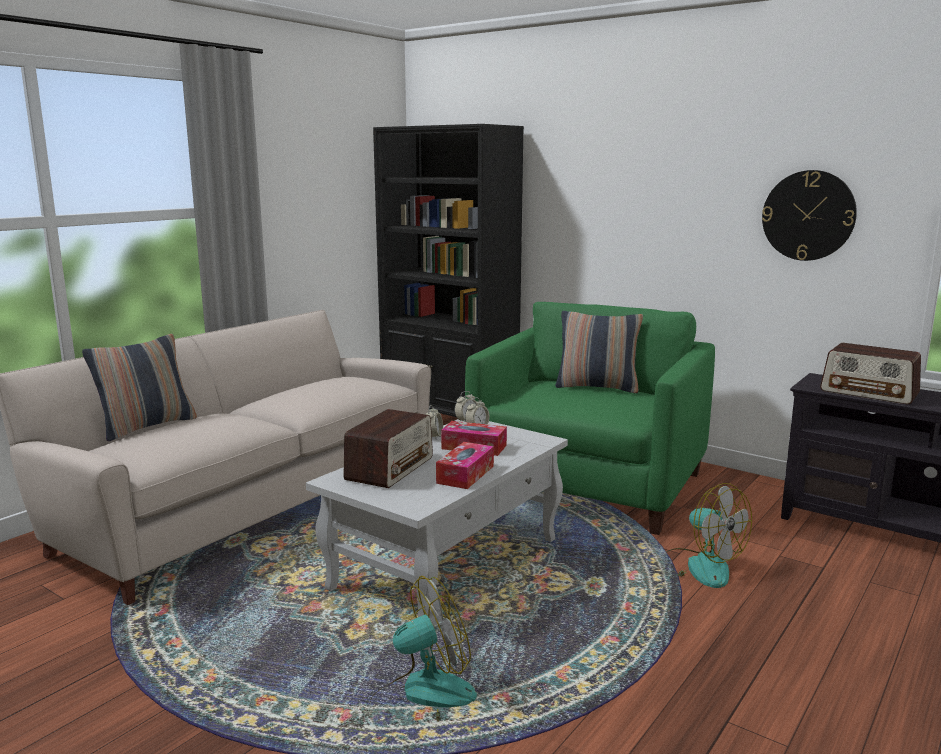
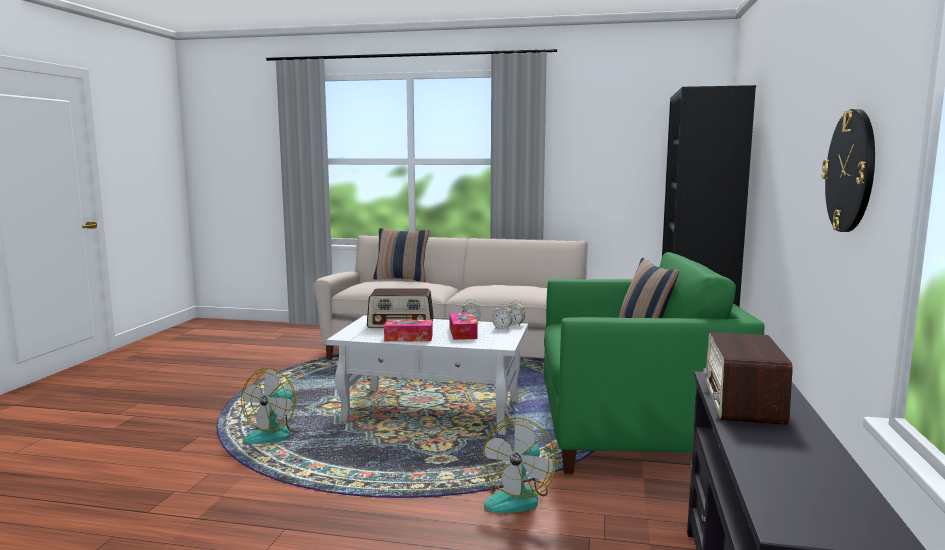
camera: 65 degrees right, 5 degrees down
(422, 697) = (275, 434): fan -> fan turned 75 degrees clockwise

